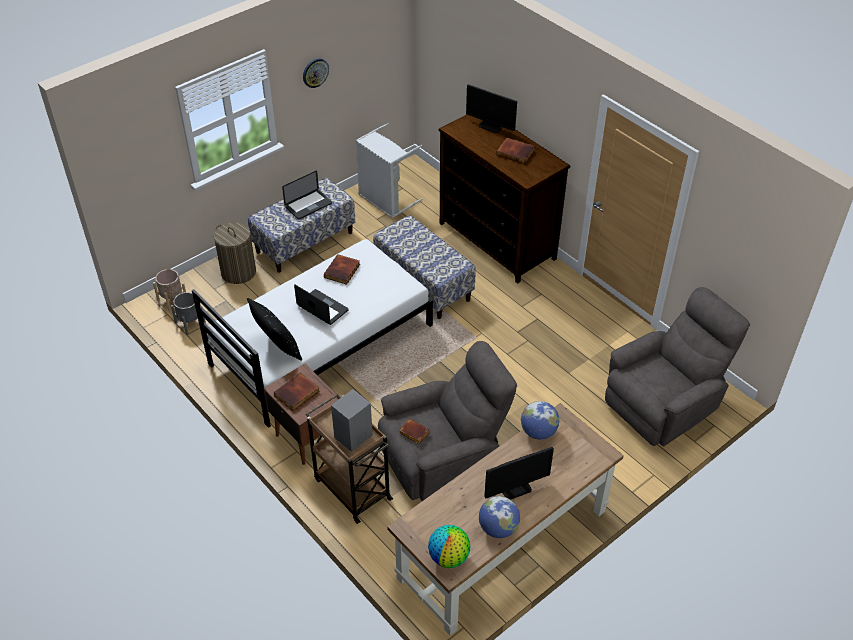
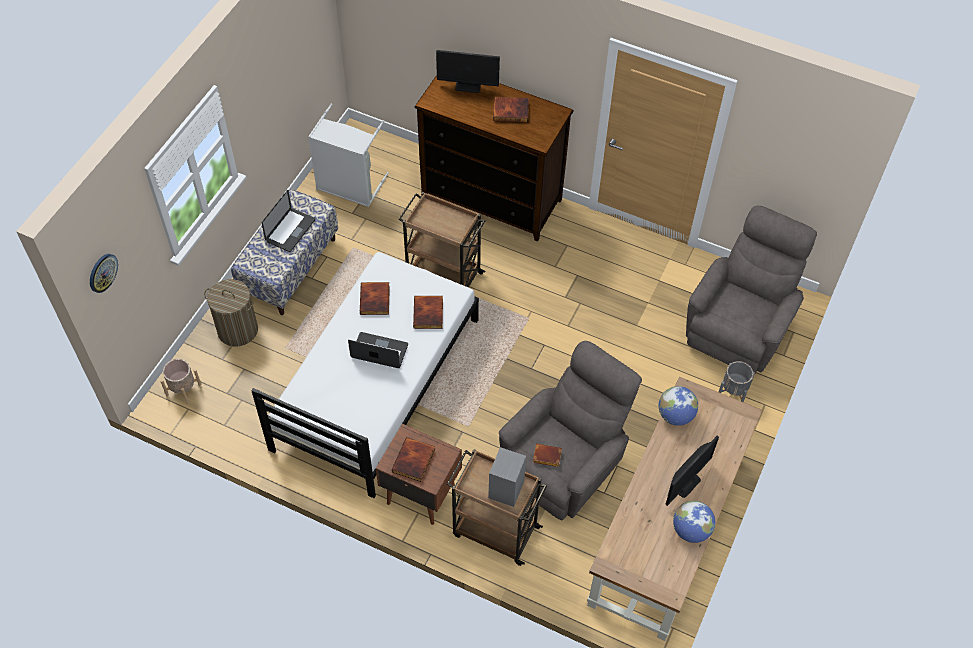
camera: 25 degrees left, 10 degrees up
(190, 323) = (221, 410): grey planter -> grey planter (733, 392)
(277, 348) = (359, 415): black pillow -> none
(315, 72) = (260, 84): wall clock -> wall clock (102, 272)
(379, 294) = (429, 314): none -> book
(423, 284) = (443, 275): bench -> brown cart
(449, 557) = (662, 578): globe -> none

